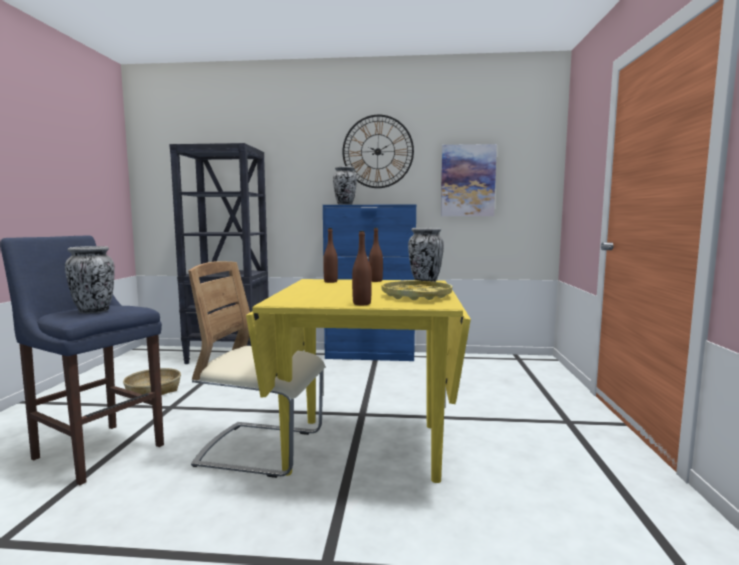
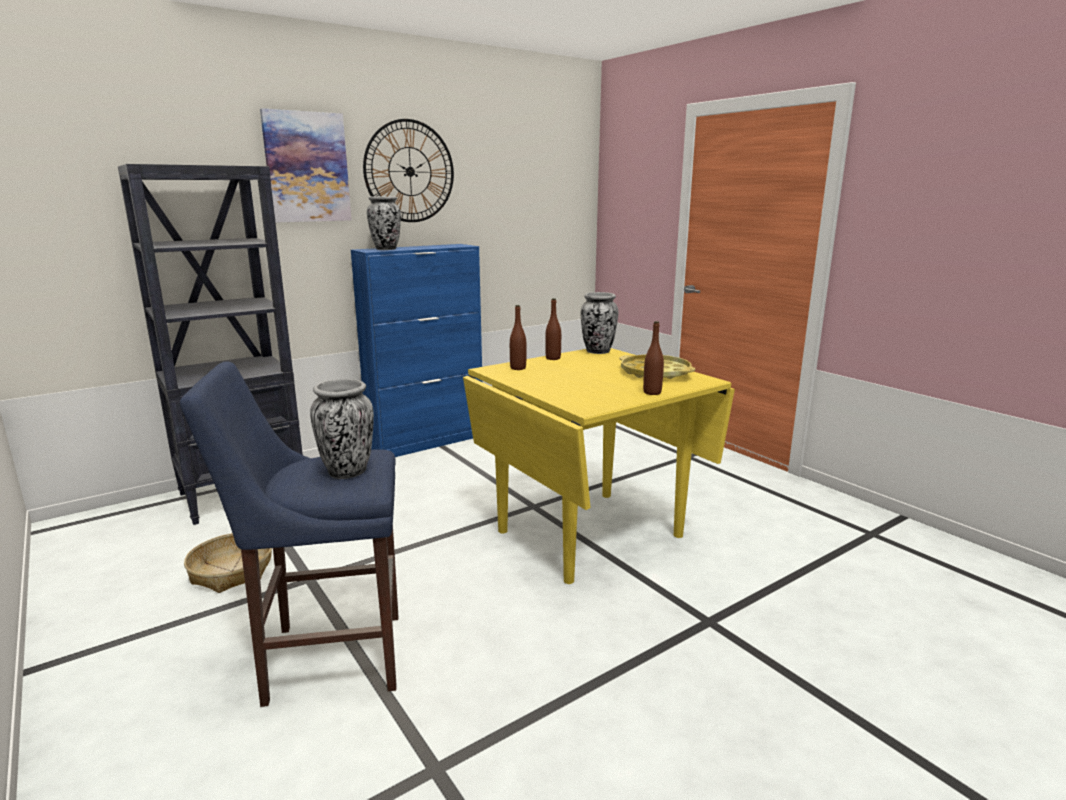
camera: 40 degrees left, 10 degrees up
(261, 449) = (507, 573): beige chair -> none
(467, 181) = (512, 211): picture -> picture (307, 167)

